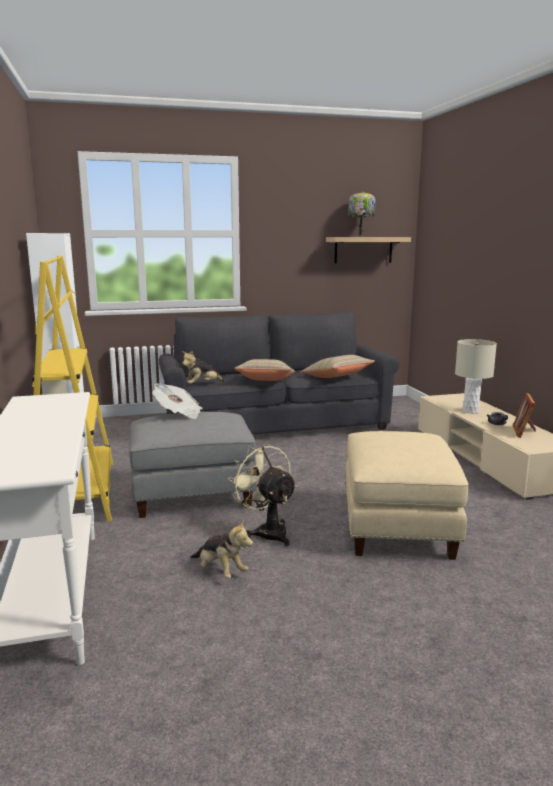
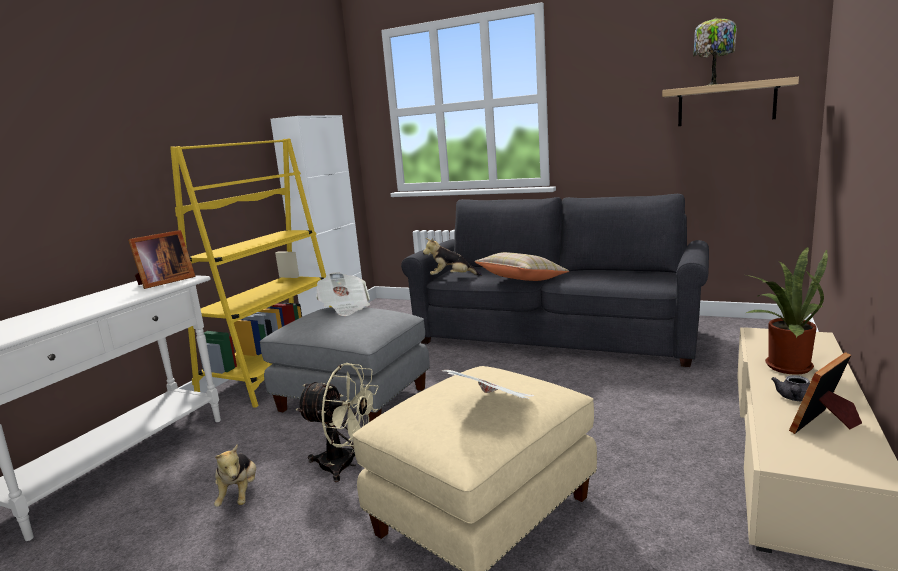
camera: 40 degrees right, 0 degrees up
(56, 401) = (163, 282): none -> picture frame
(267, 531) = (345, 465): beige fan -> beige fan turned 105 degrees clockwise
(337, 377) = (617, 285): beige pillow -> none
(424, 445) = (492, 407): none -> newspaper
(470, 411) = (783, 365): beige table lamp -> potted plant

